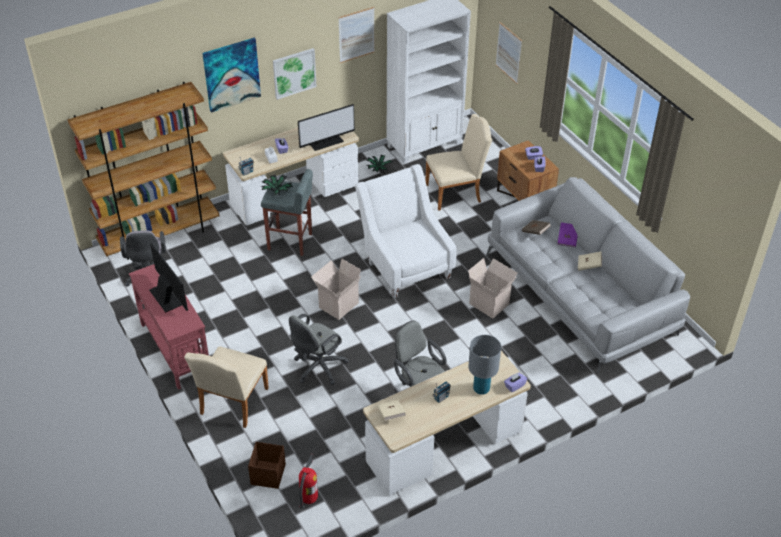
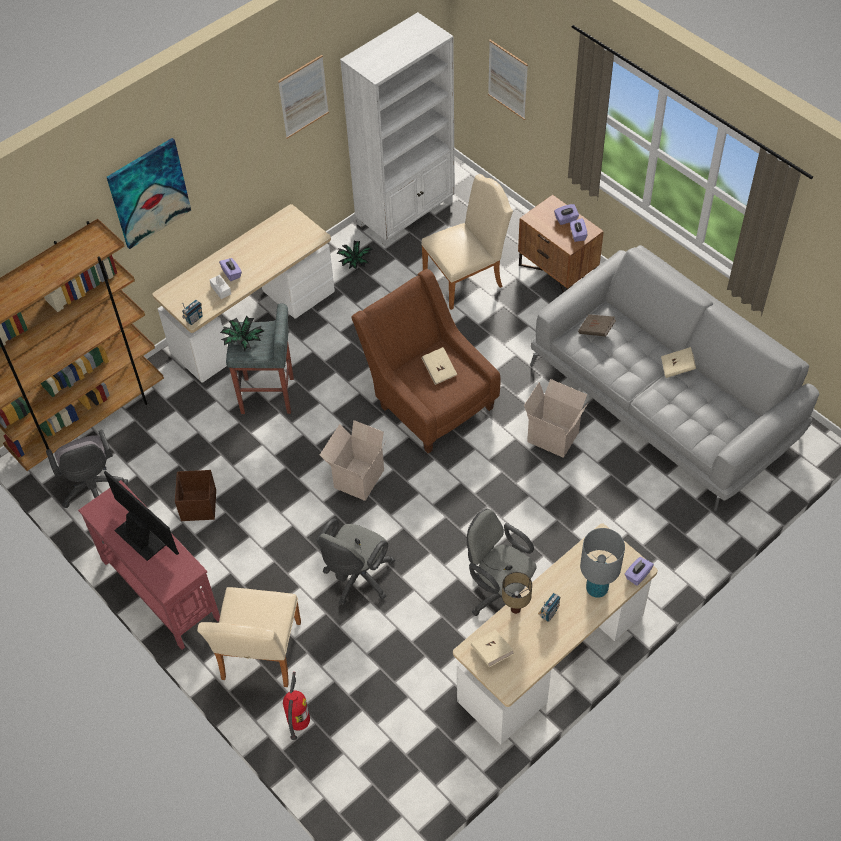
camera: 10 degrees left, 10 degrees up
(268, 474) = (337, 748): brown storage box -> brown storage box (199, 505)
(294, 73) = (229, 168): picture -> none
(309, 499) = (399, 773): fire extinguisher -> fire extinguisher (299, 723)
(325, 141) = (287, 250): monitor -> none
(405, 264) = (429, 400): white armchair -> brown armchair
(413, 238) = (439, 371): none -> beige book
(417, 390) = (515, 609): none -> table lamp
(567, 239) = (640, 334): purple book -> none

